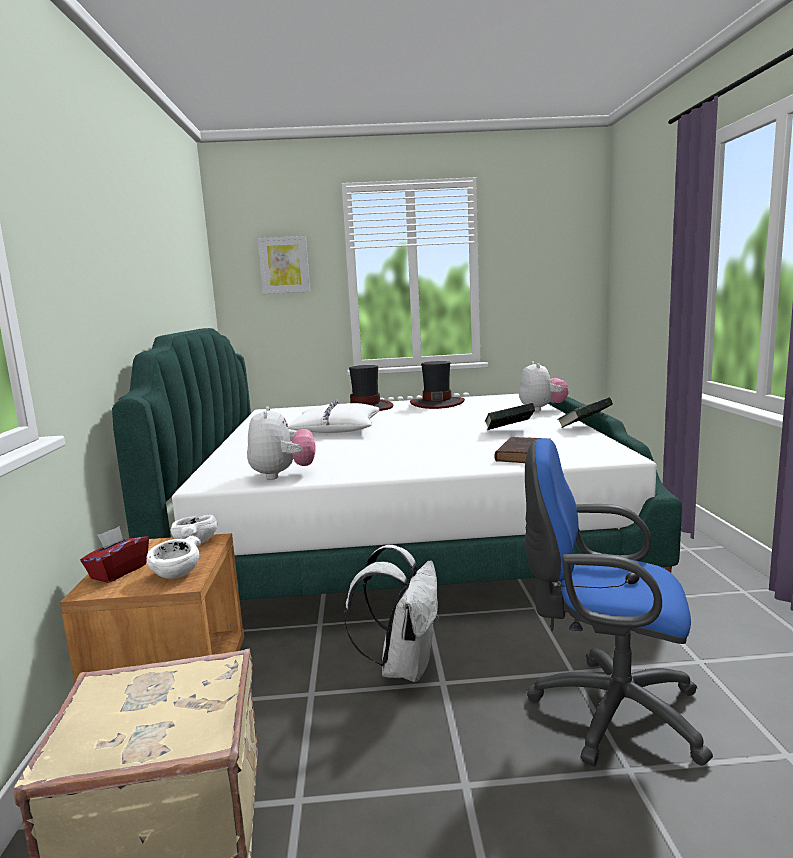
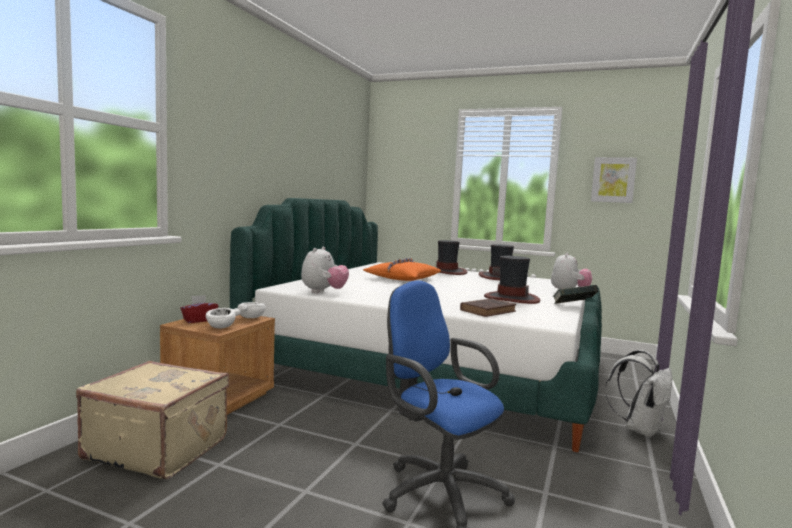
camera: 25 degrees right, 5 degrees down
(284, 265) = (413, 165): picture -> picture (613, 180)
(335, 429) = (402, 278): white pillow -> orange pillow
(404, 666) = (344, 429): white backpack -> white backpack (639, 429)
(509, 431) = (511, 298): book -> hat

